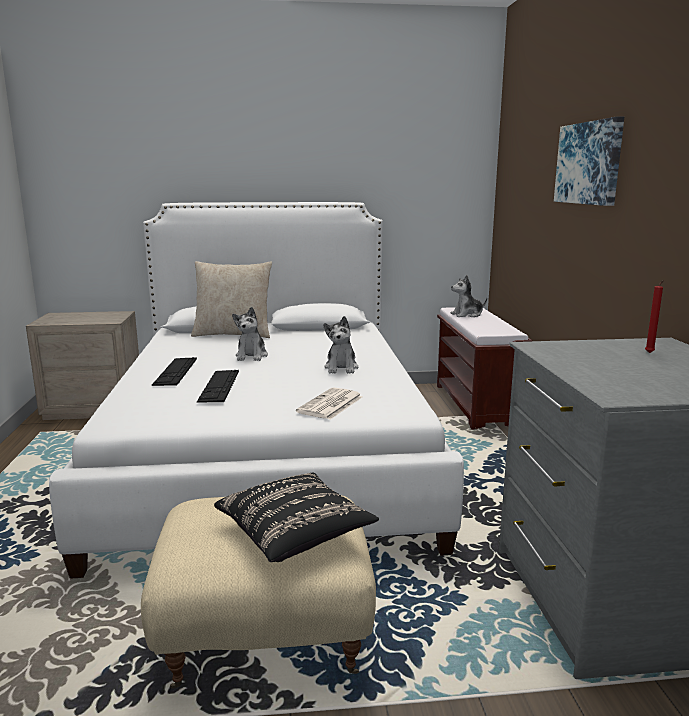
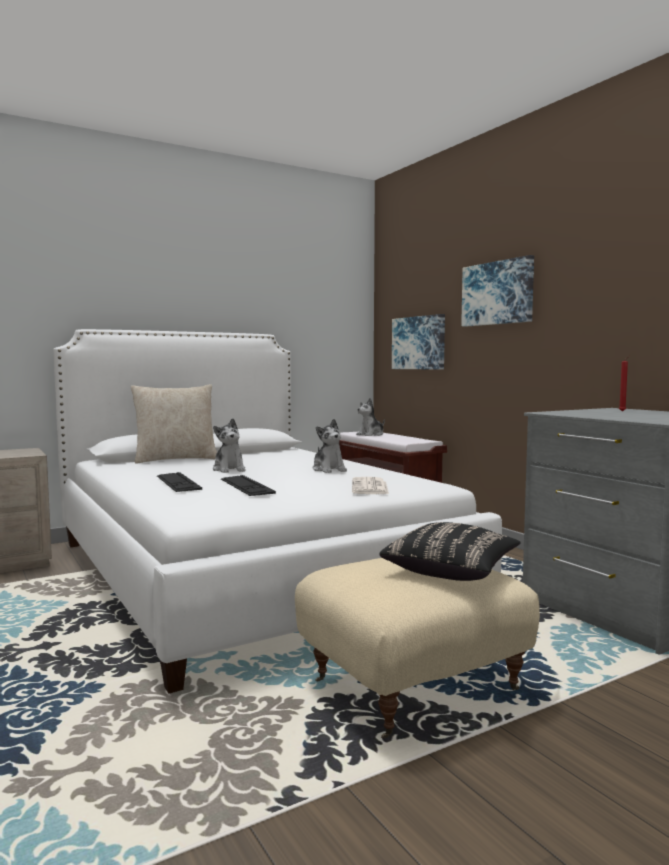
camera: 25 degrees left, 10 degrees down
(524, 214) = (419, 343): none -> picture

